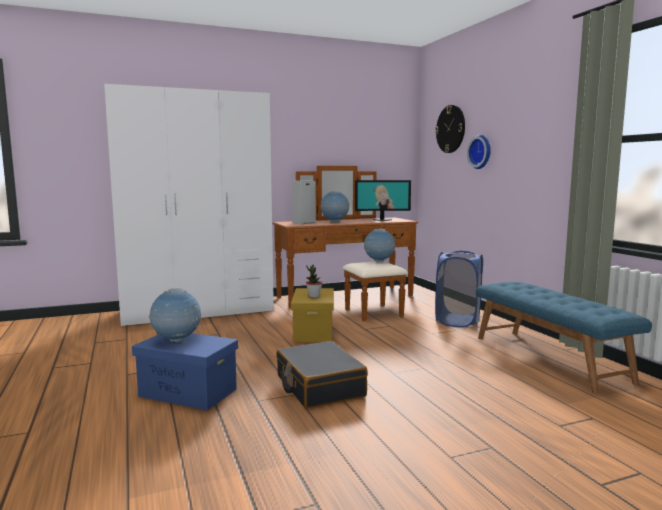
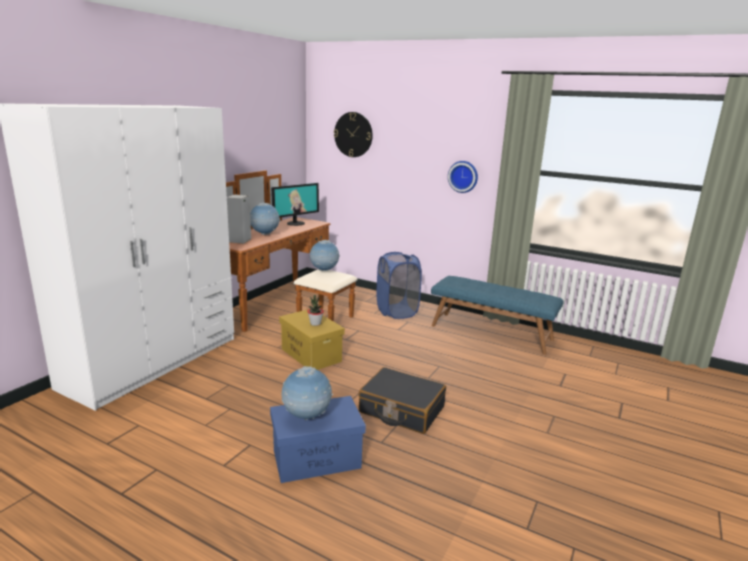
camera: 40 degrees left, 10 degrees up
(481, 152) = (393, 161): wall clock -> wall clock (463, 176)

